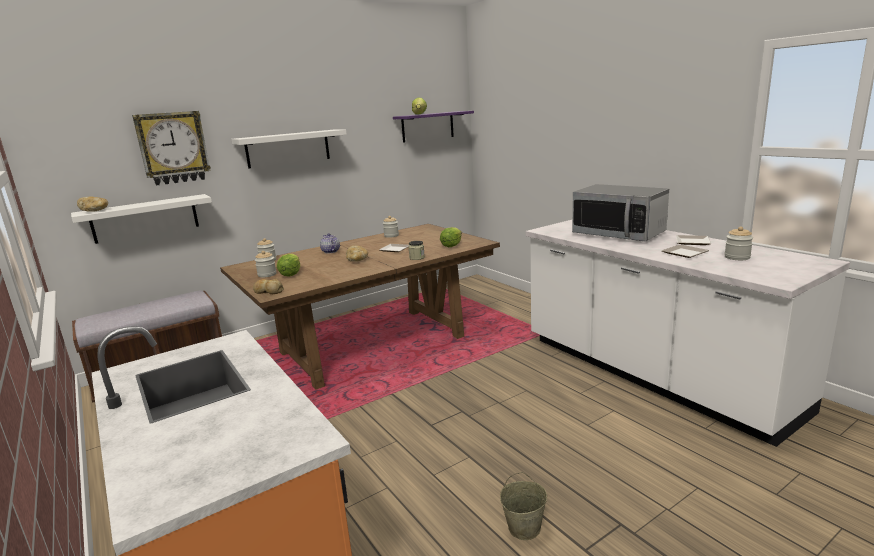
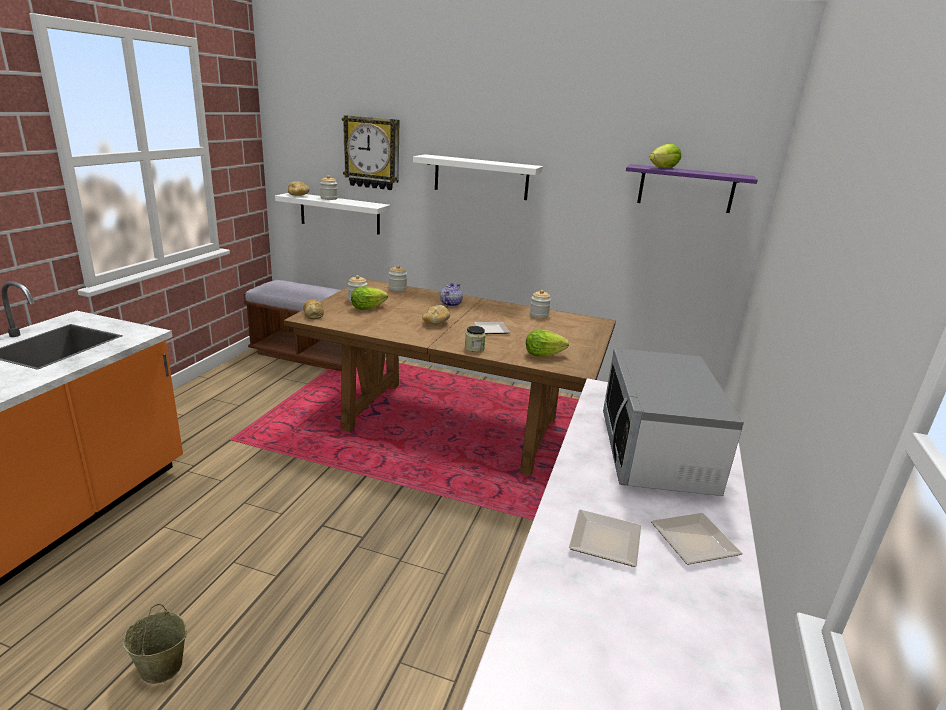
camera: 50 degrees right, 5 degrees up
(737, 257) = (640, 615): jar -> jar (329, 198)

